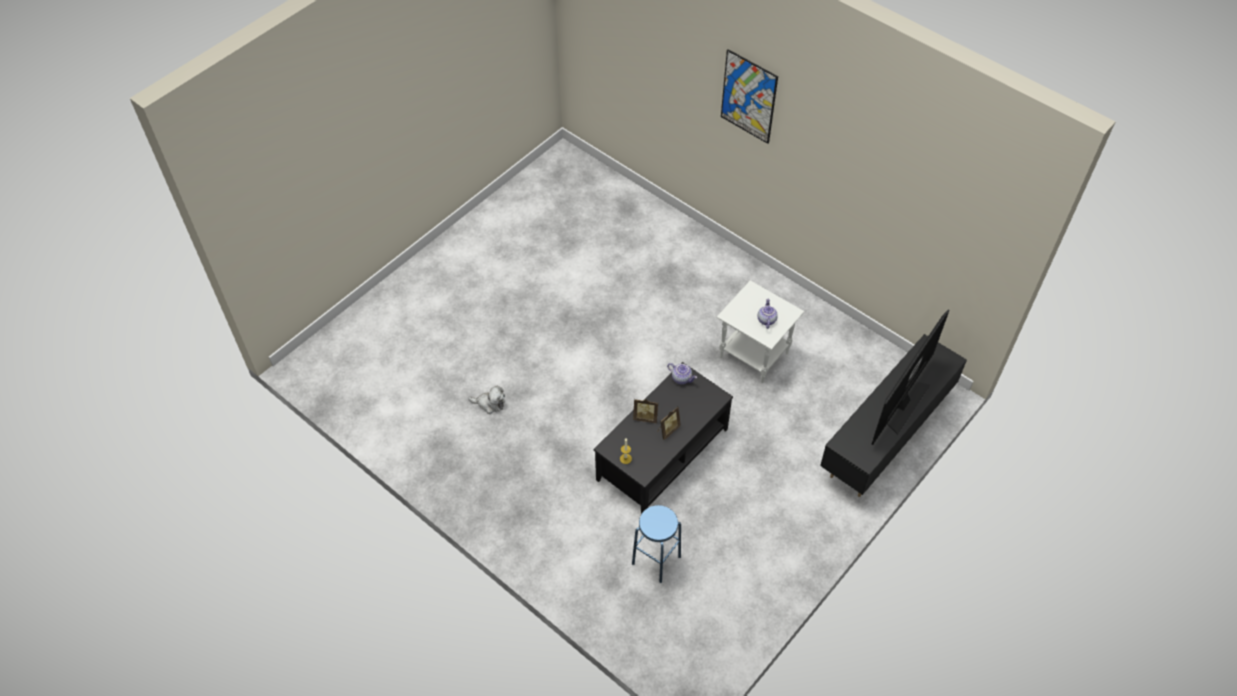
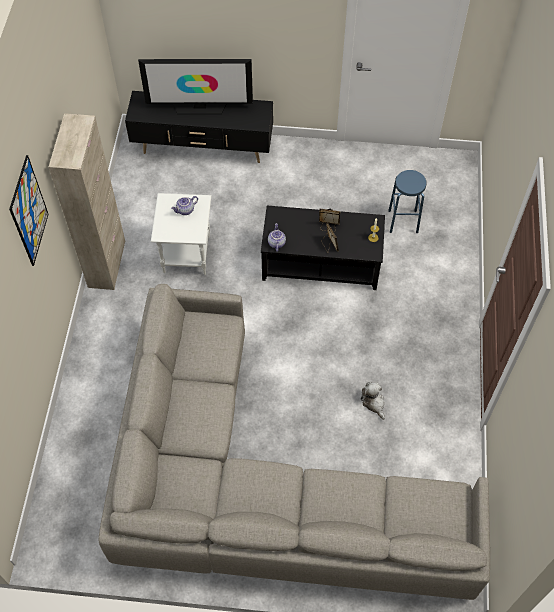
camera: 125 degrees left, 5 degrees up
(492, 288) = (259, 486): none -> grey sofa
(787, 294) = (107, 264): none -> beige cabinet

